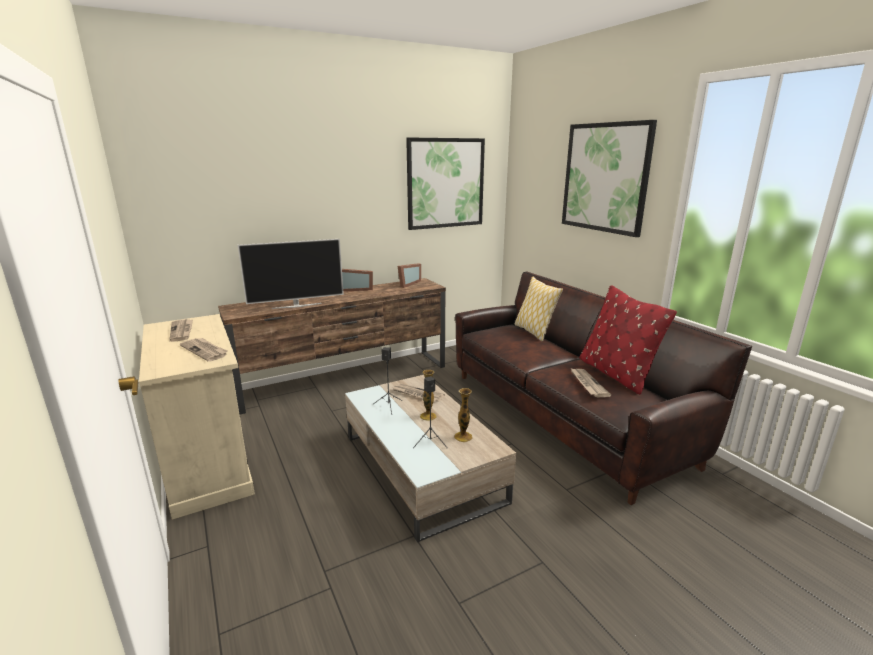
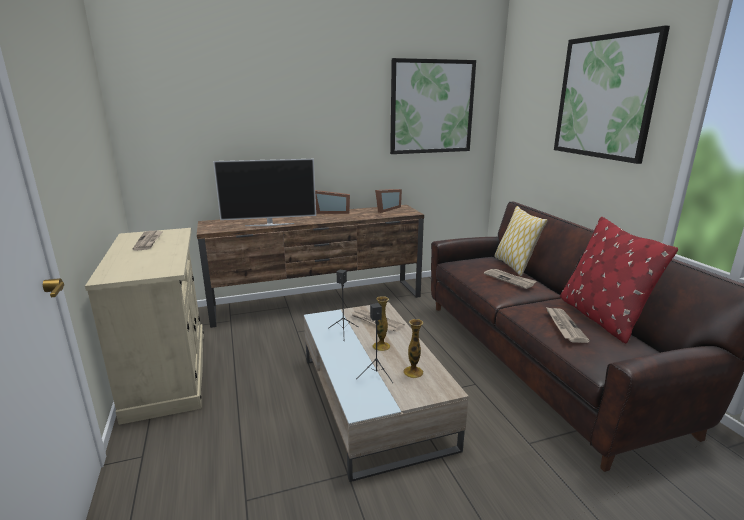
camera: 10 degrees right, 0 degrees up
(205, 351) = (159, 261): newspaper -> newspaper (509, 279)

